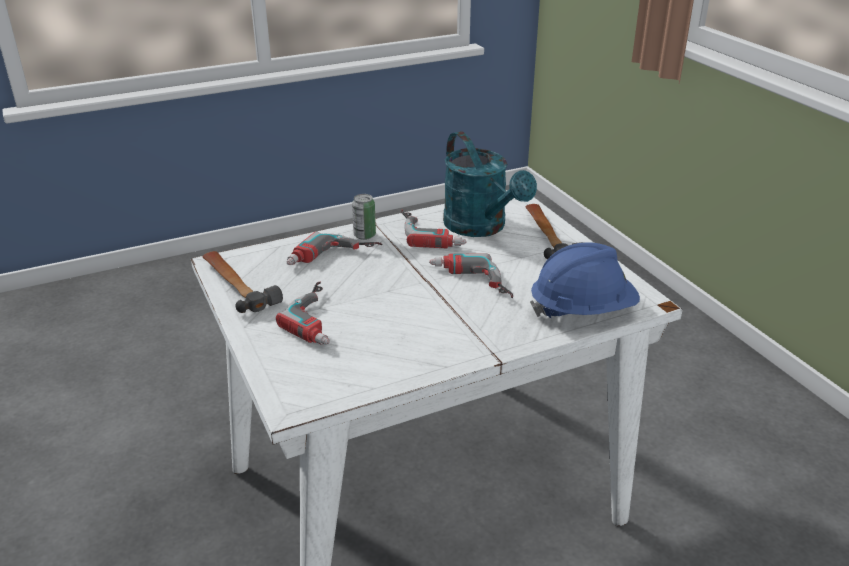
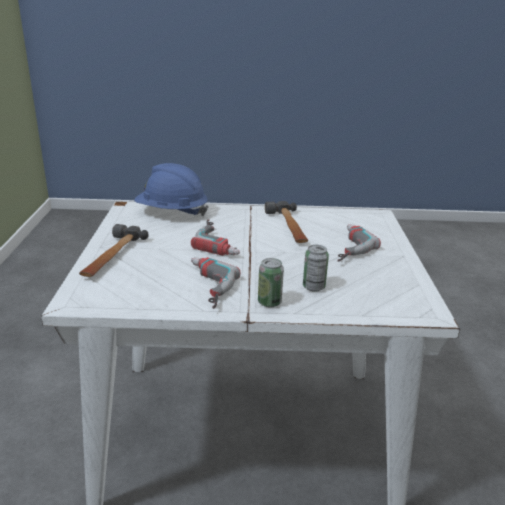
camera: 155 degrees left, 5 degrees down
(236, 285) = (409, 287): hammer -> hammer (288, 227)
(333, 259) = (313, 287): power drill -> can
(481, 227) = (153, 279): turquoise watering can -> none

